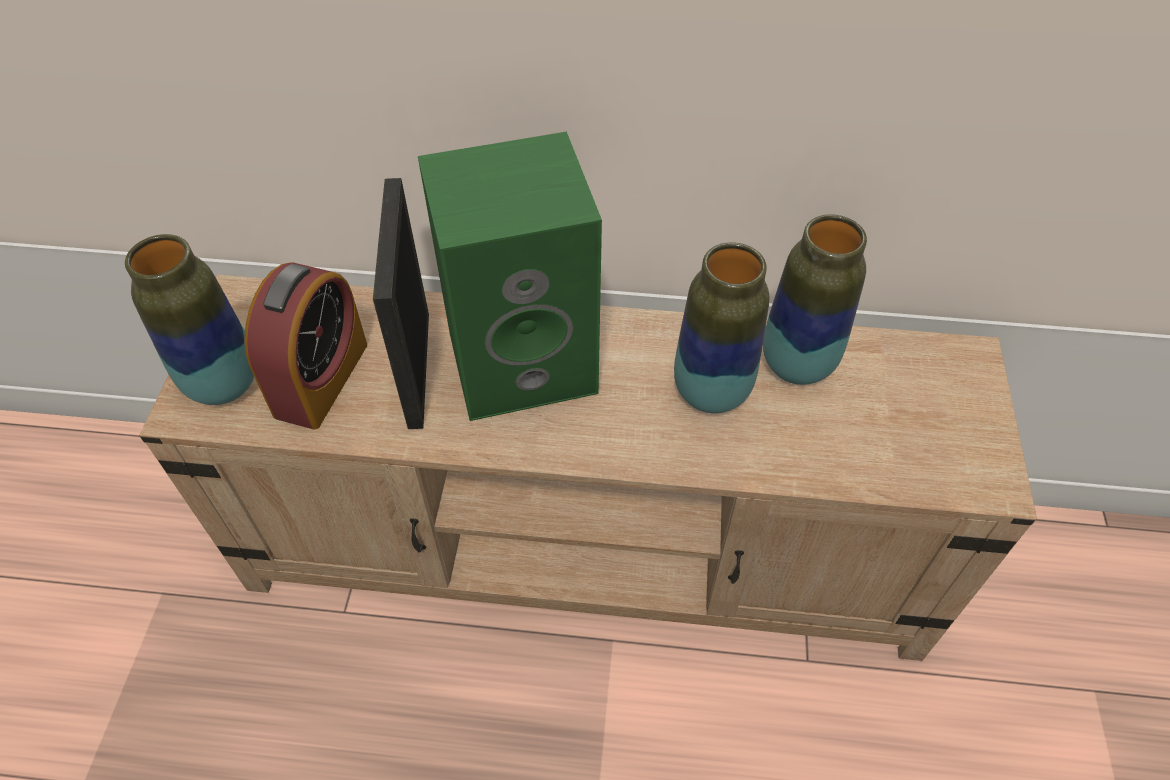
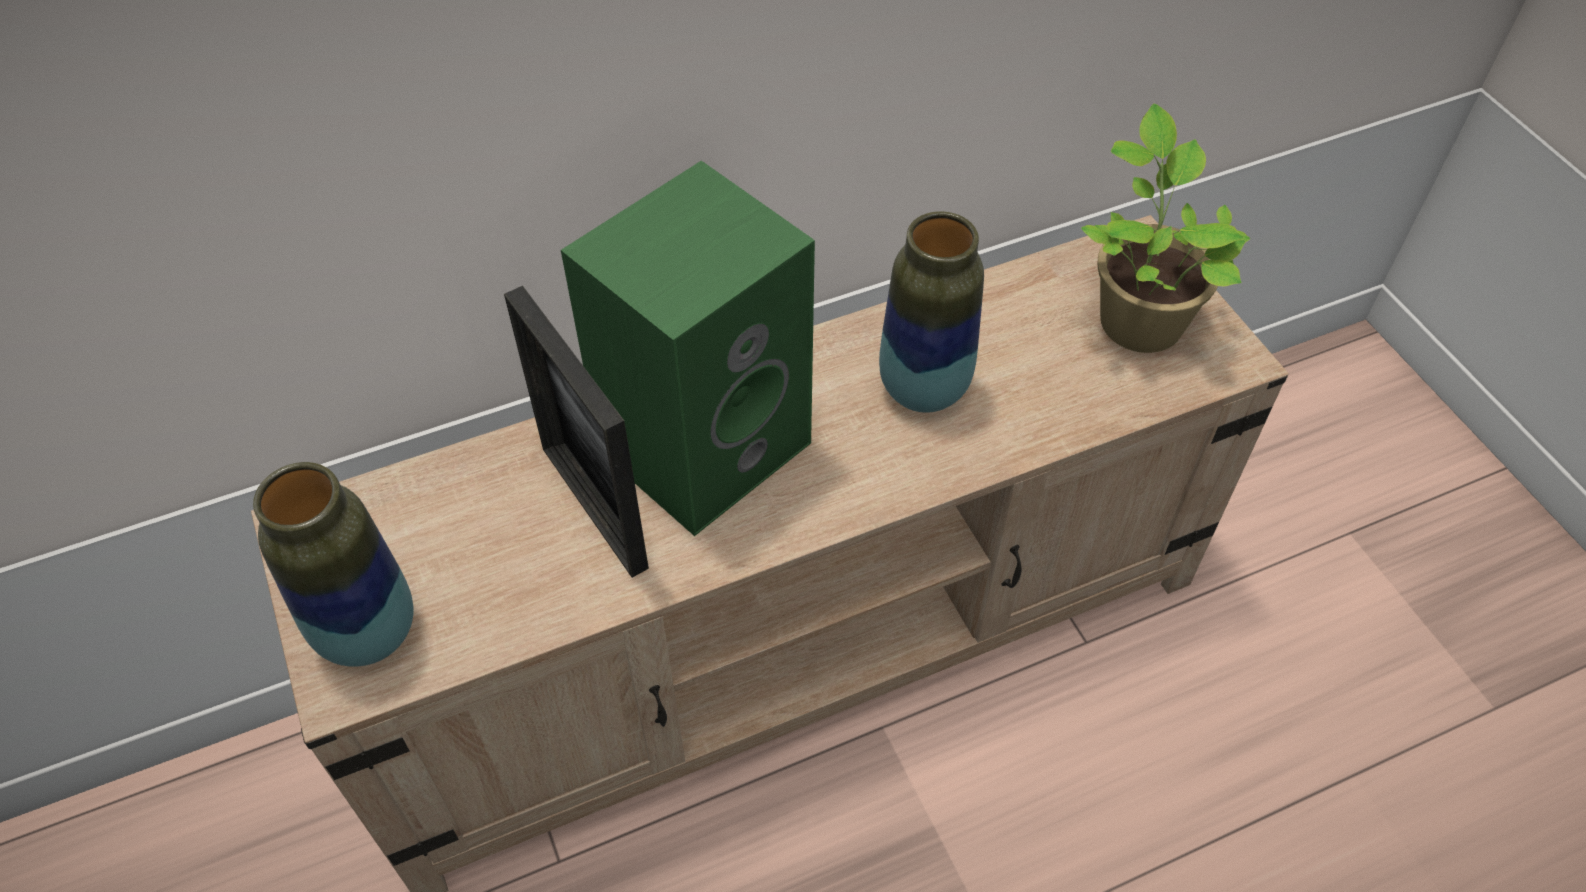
camera: 30 degrees left, 0 degrees up
(321, 379) = (487, 571): alarm clock -> none
(797, 365) = (987, 323): vase -> none
(928, 414) = (1138, 318): none -> potted plant

